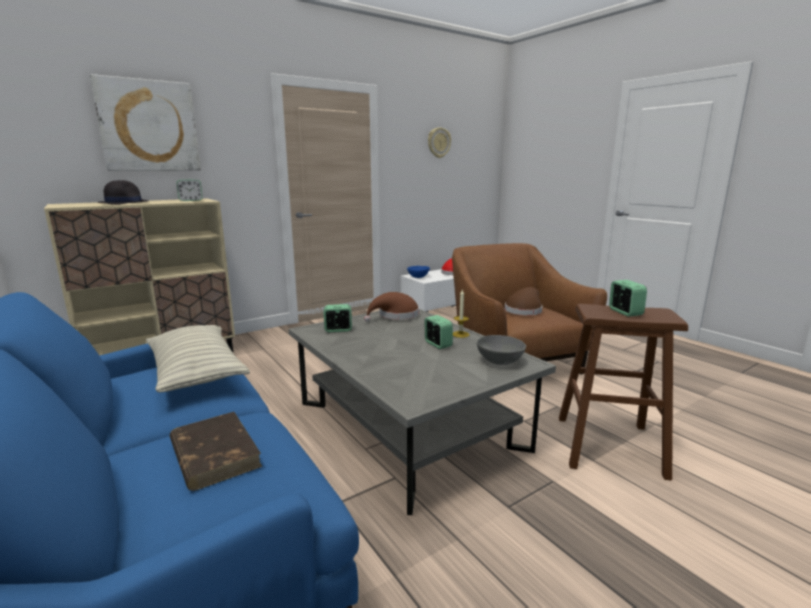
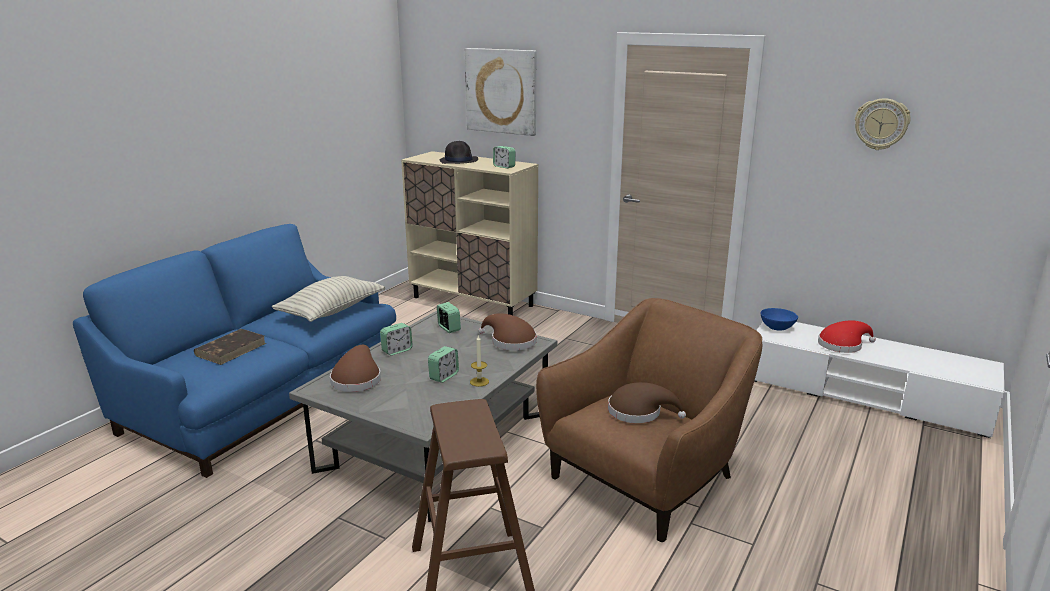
camera: 65 degrees right, 5 degrees up
(408, 379) = (357, 379): none -> brown hat
(500, 361) = (420, 411): grey bowl -> none
(625, 312) = (466, 425): alarm clock -> alarm clock (397, 350)

